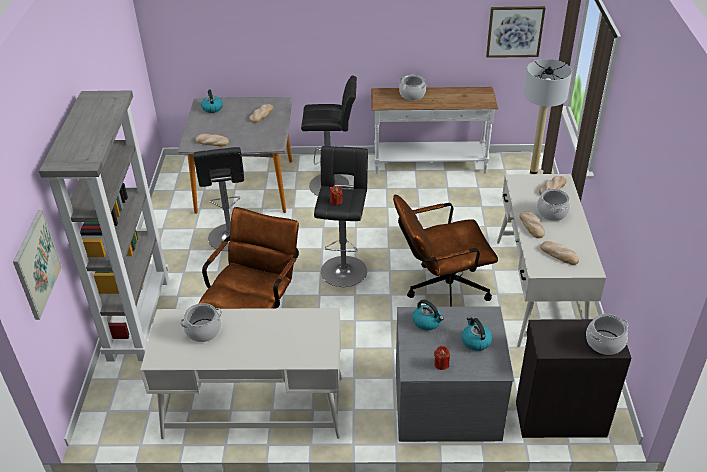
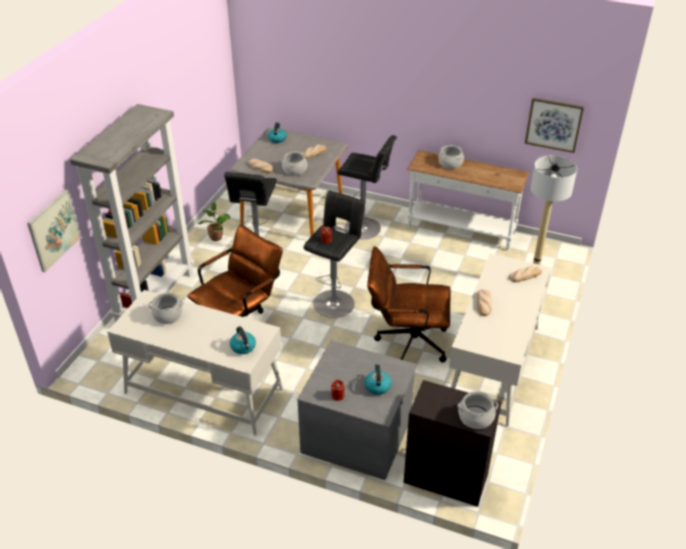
camera: 20 degrees right, 0 degrees up
(174, 234) = (216, 237): none -> potted plant
(427, 322) = (347, 359): kettle -> kettle (243, 347)
(552, 212) = (509, 297): cooking pot -> cooking pot (294, 170)
(559, 254) = (492, 334): bread -> none

